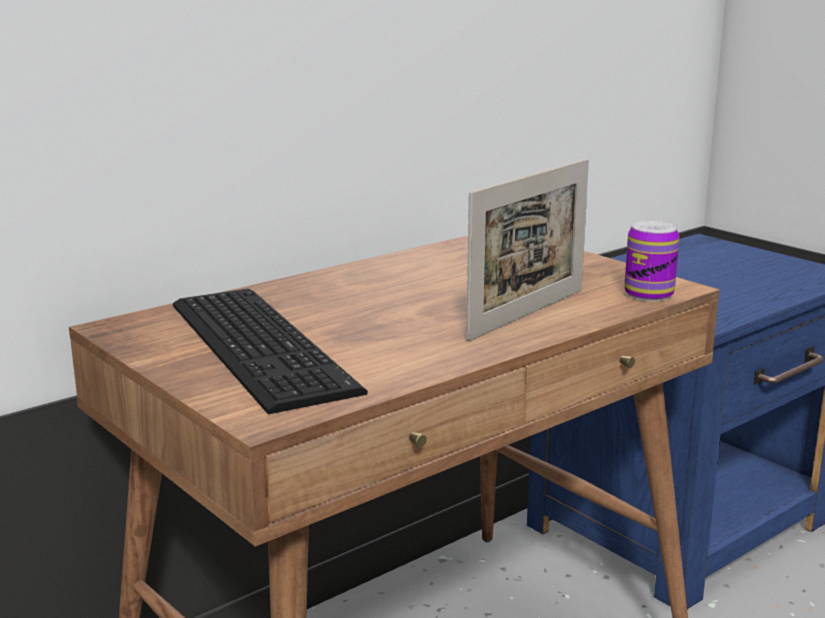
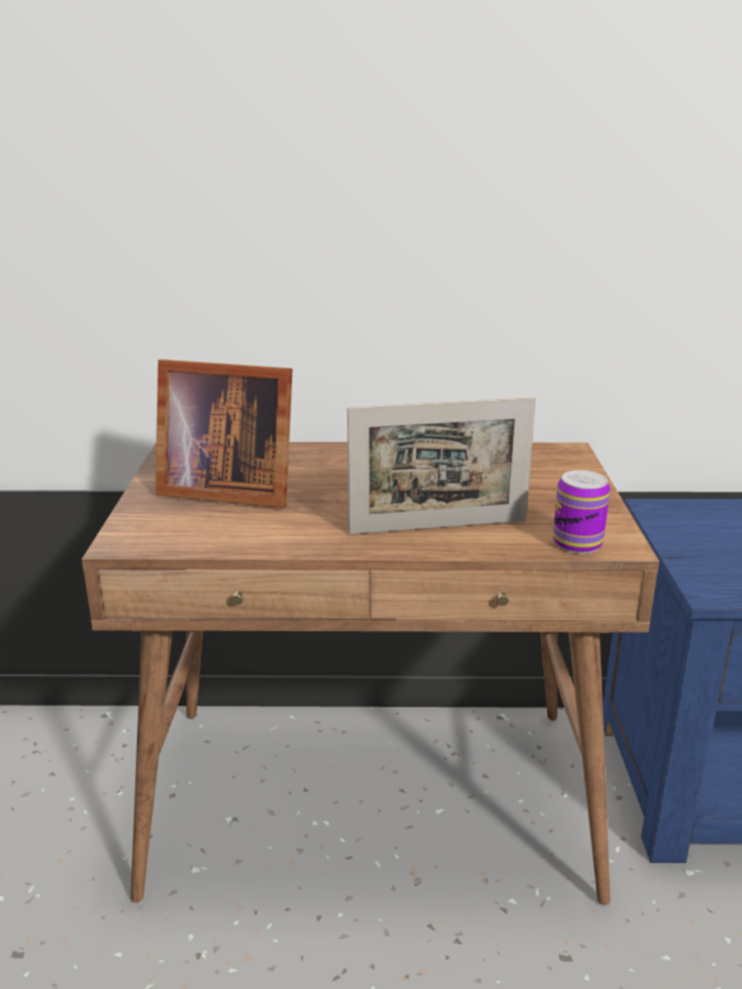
camera: 40 degrees right, 5 degrees up
(264, 343) = (225, 489): keyboard -> picture frame

